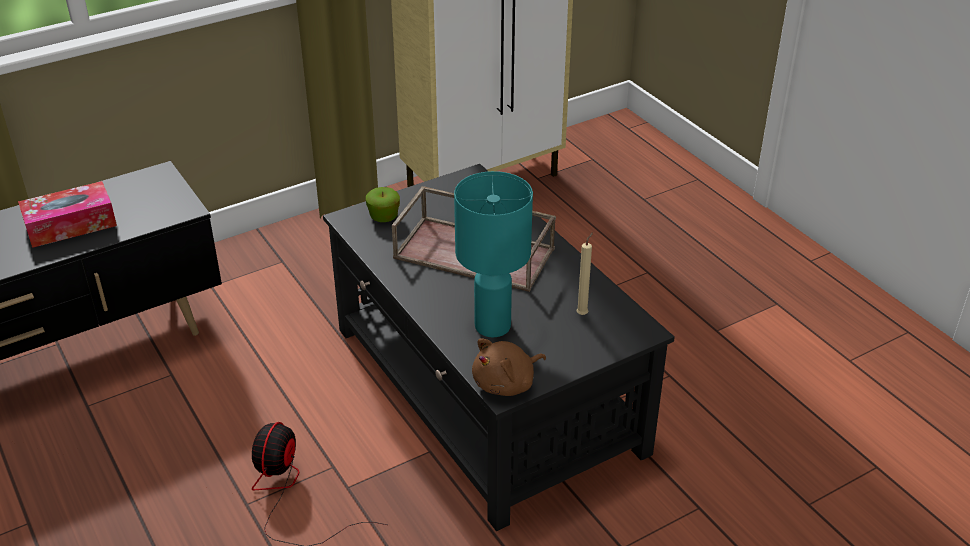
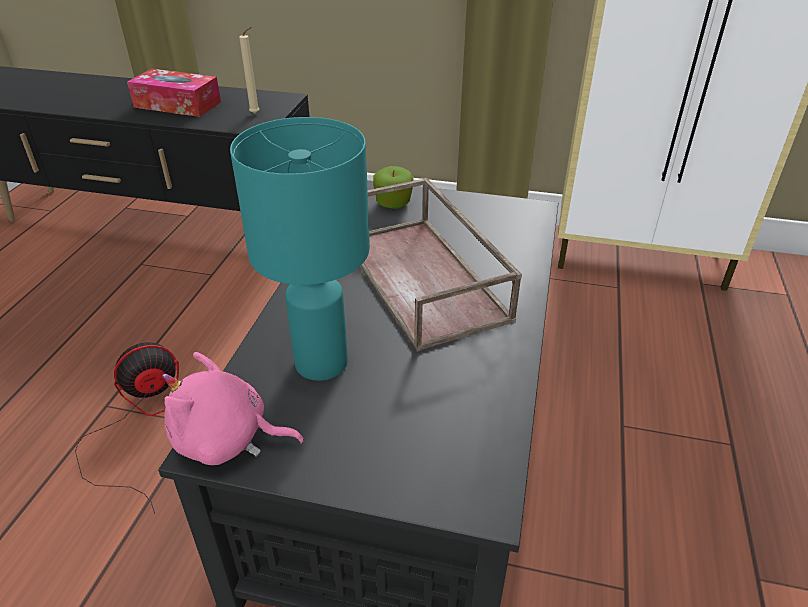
camera: 45 degrees right, 0 degrees up
(507, 383) = (227, 440): brown plush toy -> pink plush toy
(583, 313) = (438, 419): beige candle -> beige candle (256, 113)

